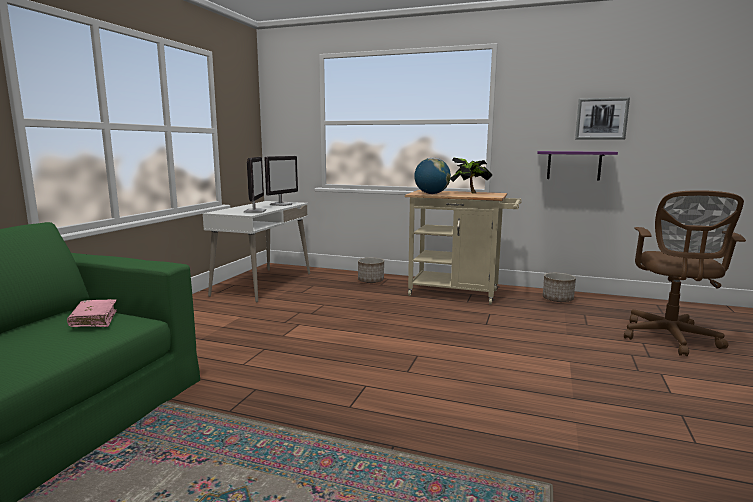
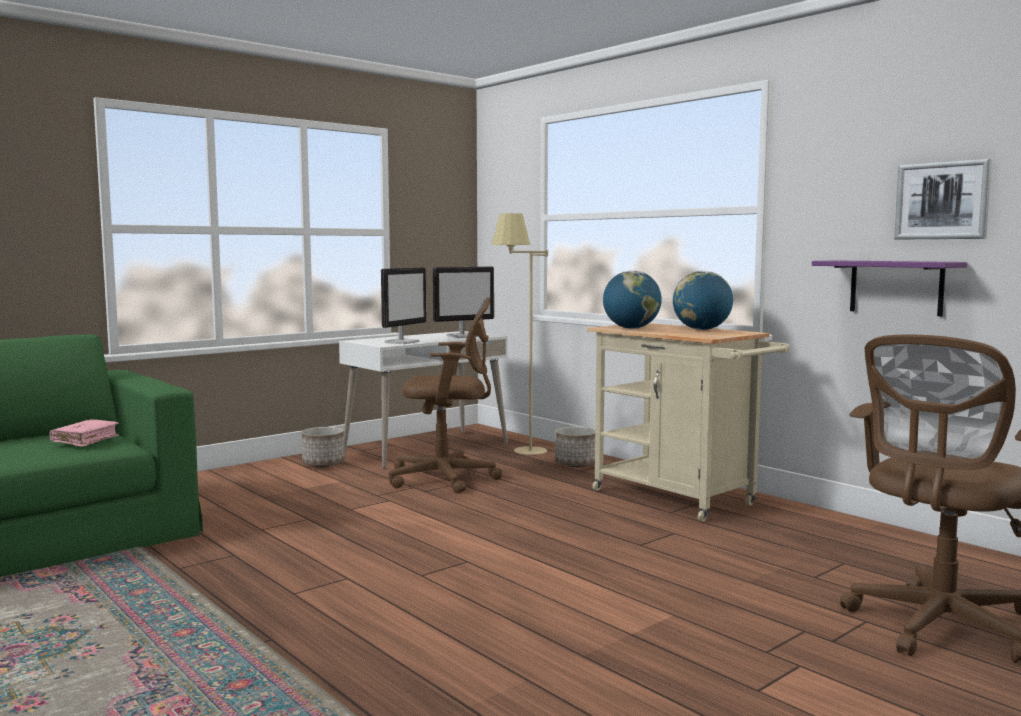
camera: 30 degrees right, 5 degrees down
(311, 302) = (447, 478): none -> brown office chair
(328, 279) = (521, 453): none -> beige floor lamp
(469, 192) = (701, 329): potted plant -> globe
(558, 299) = (841, 534): planter -> planter (324, 464)

